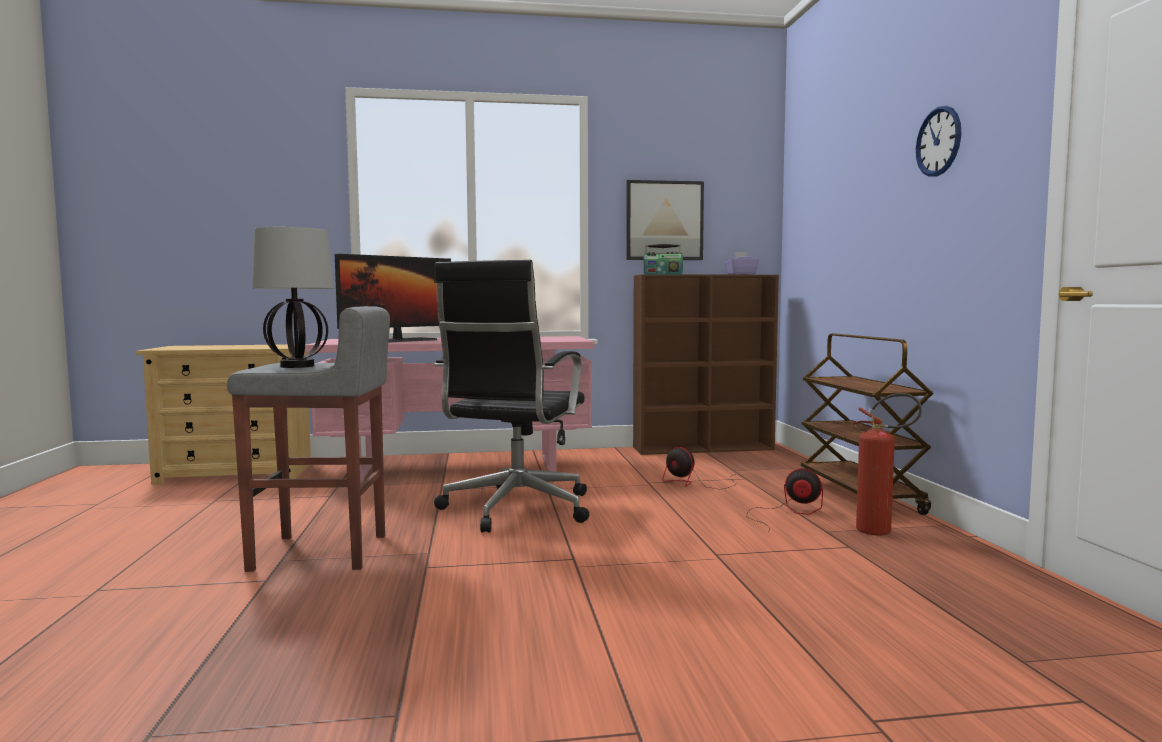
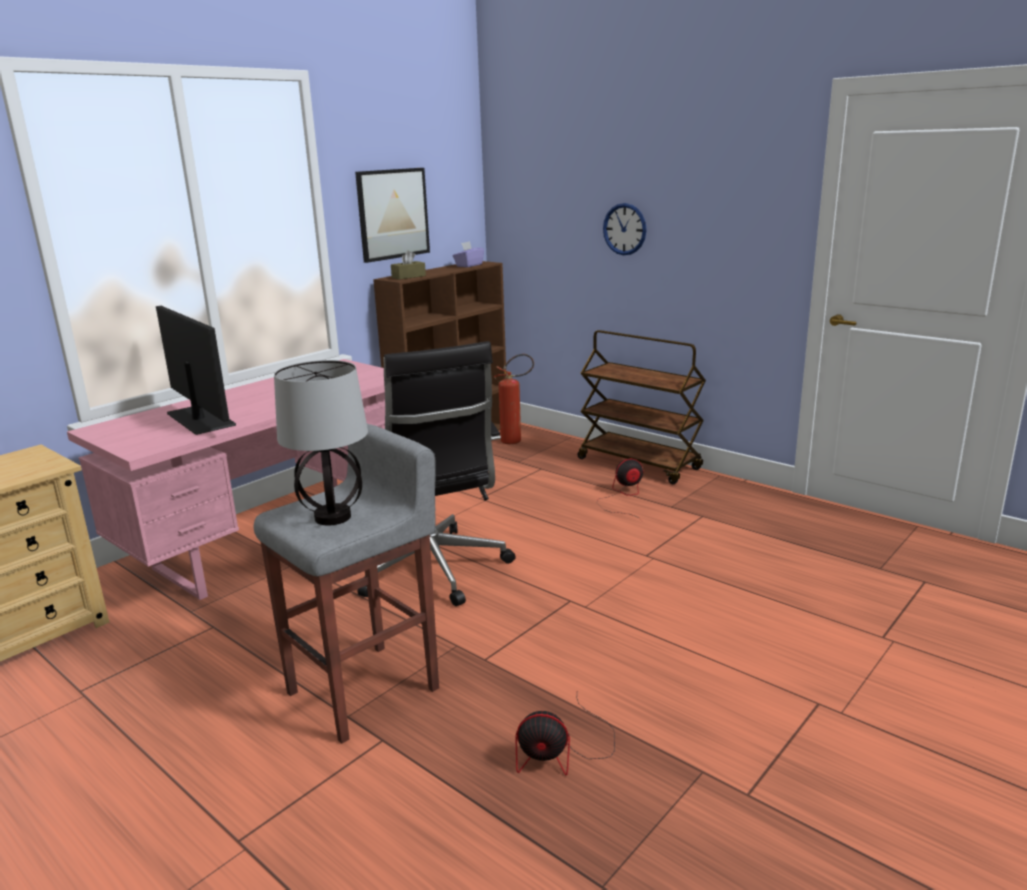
camera: 40 degrees left, 15 degrees up
(398, 341) = (200, 419): monitor -> monitor turned 45 degrees counterclockwise
(663, 274) = (408, 276): radio -> brown tissue box
(696, 483) = (516, 486): fan -> fan (562, 751)
(882, 532) = (700, 495): fire extinguisher -> fire extinguisher (516, 441)
(938, 141) = (705, 178): wall clock -> wall clock (624, 229)

